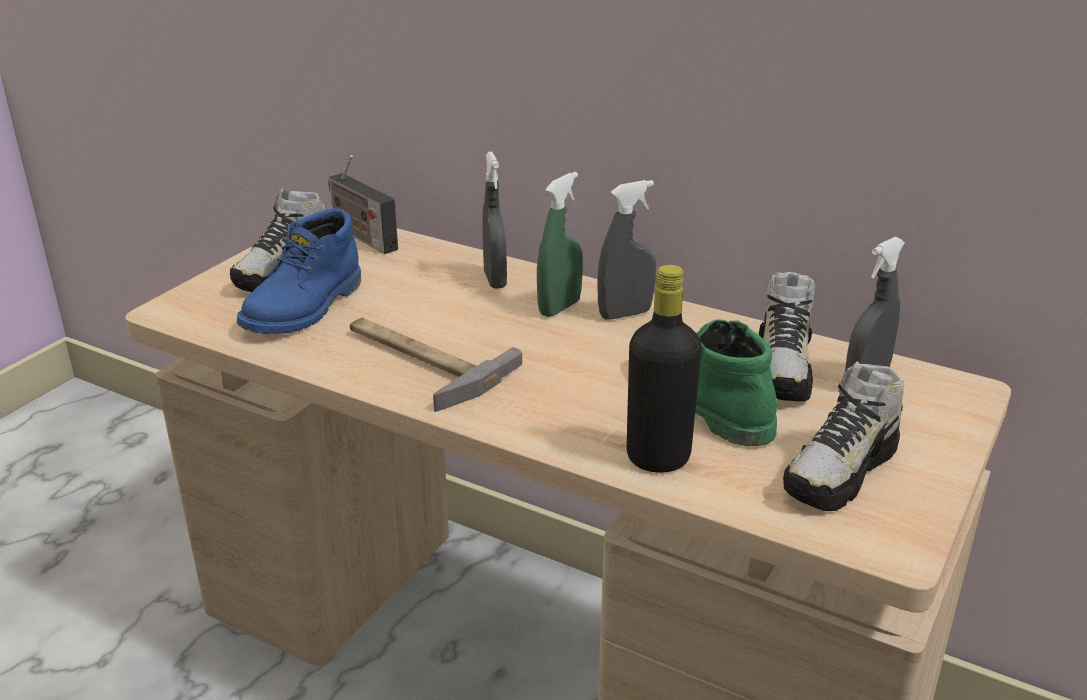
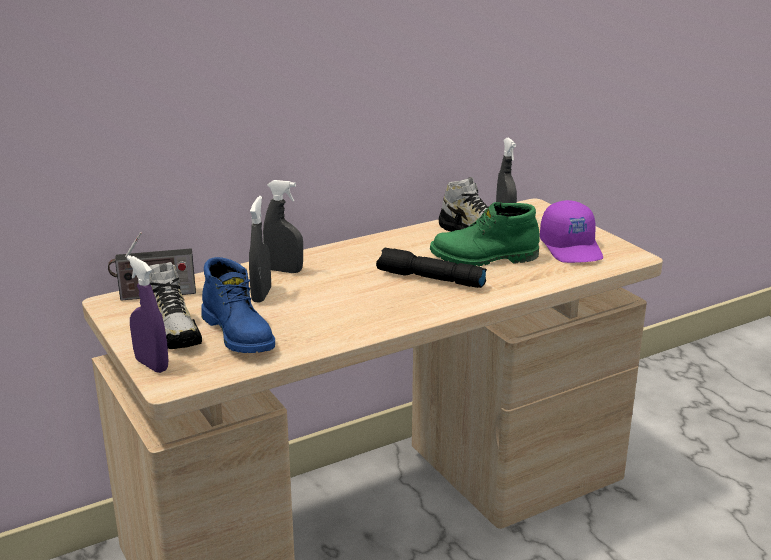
camera: 60 degrees left, 5 degrees down
(203, 288) = (151, 365): none -> purple spray bottle
(418, 361) = (357, 314): hammer -> none
(559, 308) = (344, 263): green spray bottle -> none
(575, 379) = (429, 279): none -> black flashlight
(625, 314) = (374, 249): grey spray bottle -> grey spray bottle (261, 295)
(658, 458) = (524, 280): black bottle -> none
(841, 472) = (572, 248): shoe -> purple cap

